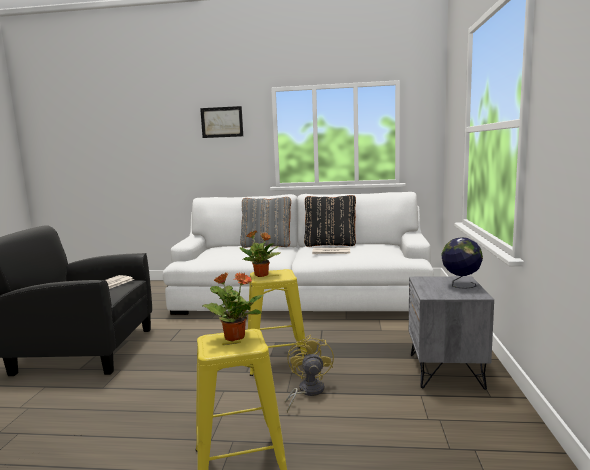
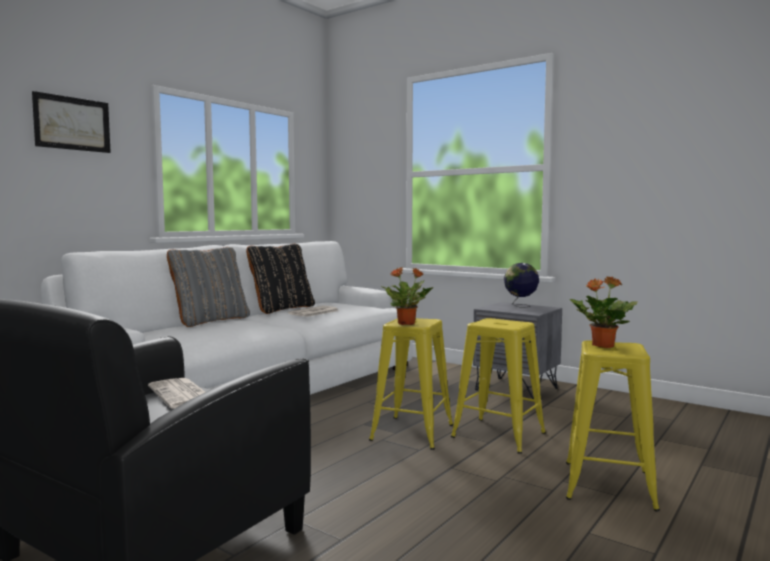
camera: 60 degrees left, 5 degrees down
(307, 392) = (498, 435): yellow fan -> yellow stool

